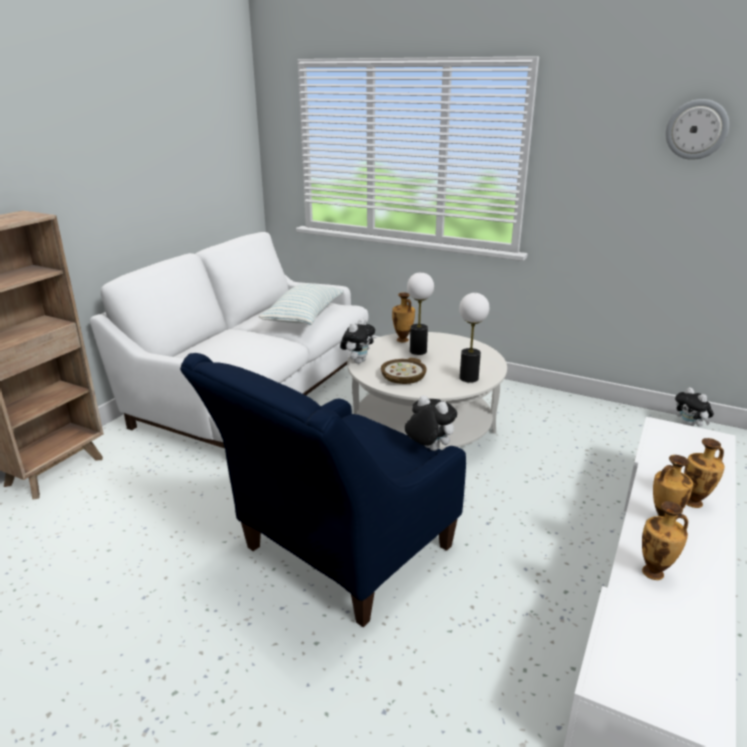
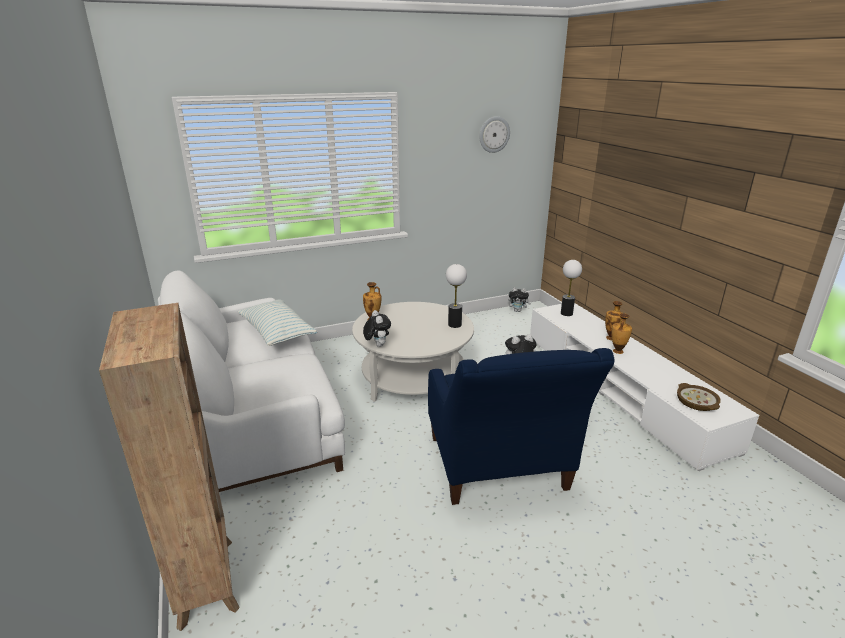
camera: 50 degrees left, 0 degrees up
(404, 376) = (422, 340): bowl -> bowl (697, 401)
(418, 351) = (396, 322): table lamp -> table lamp (566, 313)
(654, 573) = (650, 373): vase -> none

